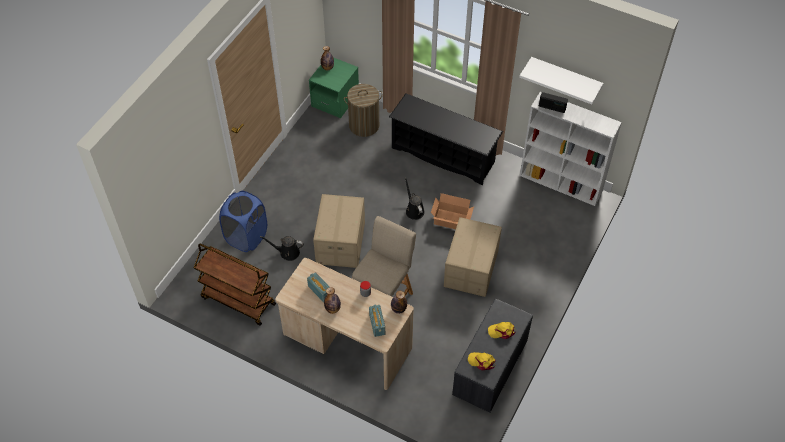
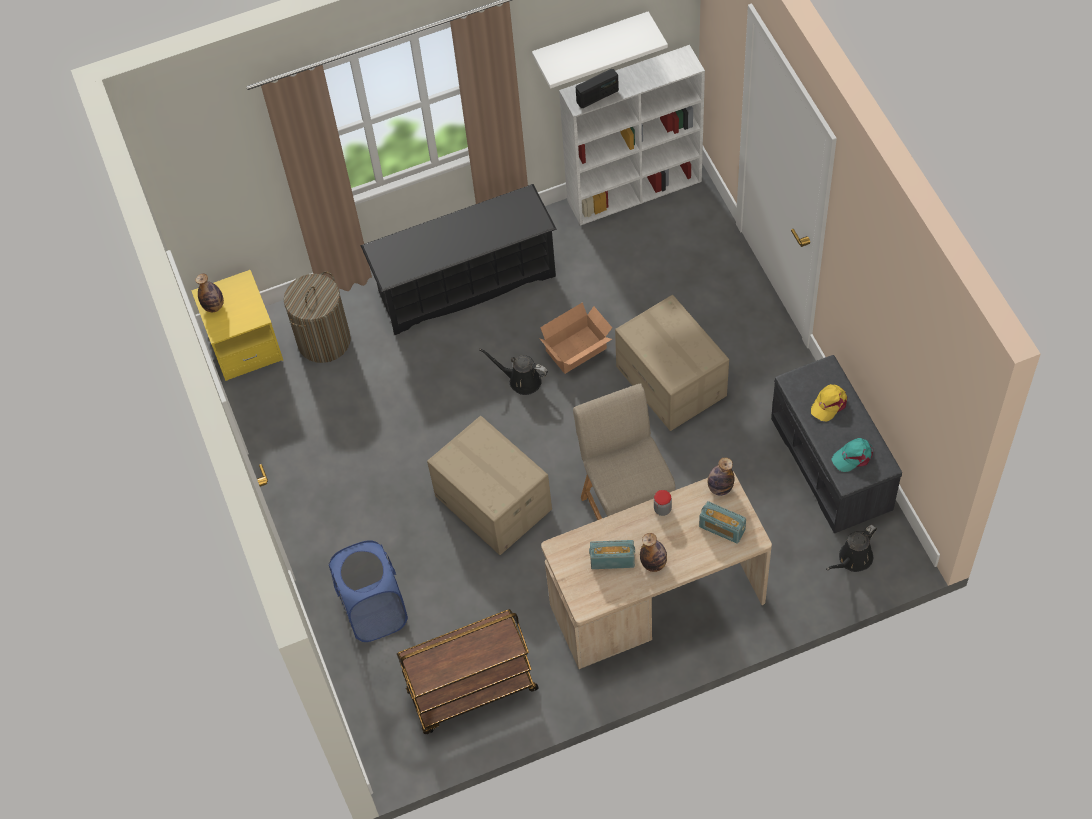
camera: 45 degrees left, 5 degrees up
(287, 252) = (448, 577): black watering can -> black watering can (853, 559)
(335, 100) = (244, 345): green nightstand -> yellow nightstand
(482, 361) = (853, 456): yellow cap -> turquoise cap

